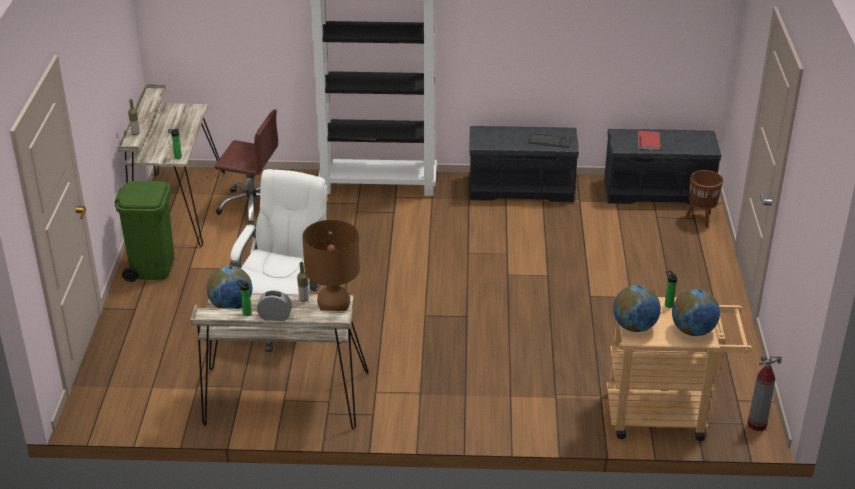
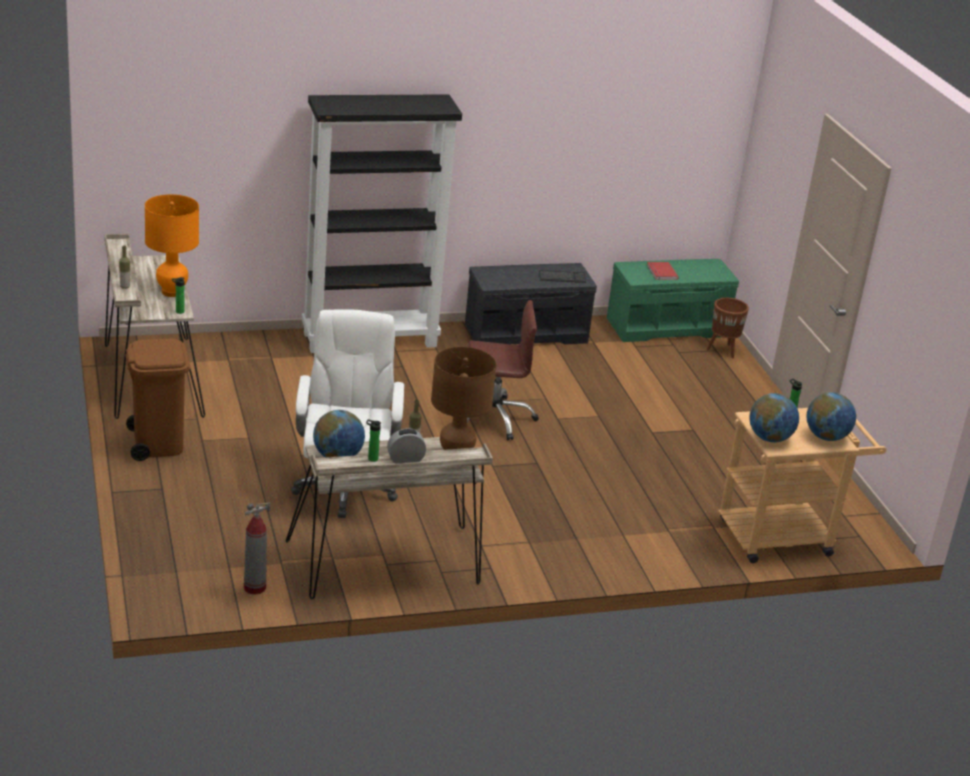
camera: 20 degrees left, 5 degrees down
(152, 267) = (157, 443): green trash can -> brown trash can
(182, 138) = (172, 292): none -> orange table lamp
(253, 206) = (239, 371): brown office chair -> brown office chair (494, 417)
(658, 191) = (667, 326): grey bench -> green bench
(756, 424) = (873, 535): fire extinguisher -> fire extinguisher (254, 588)

